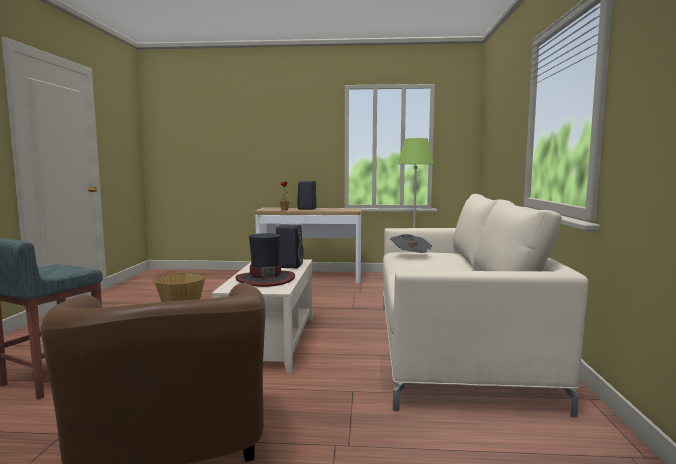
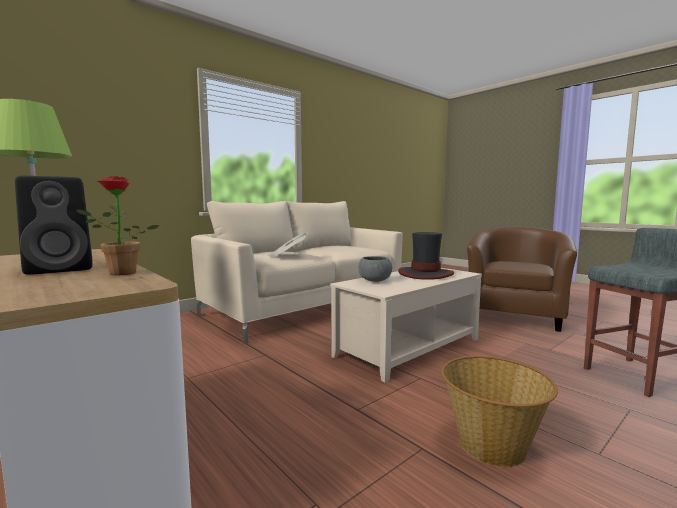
camera: 135 degrees left, 0 degrees up
(289, 265) = (374, 280): black speaker -> grey bowl

